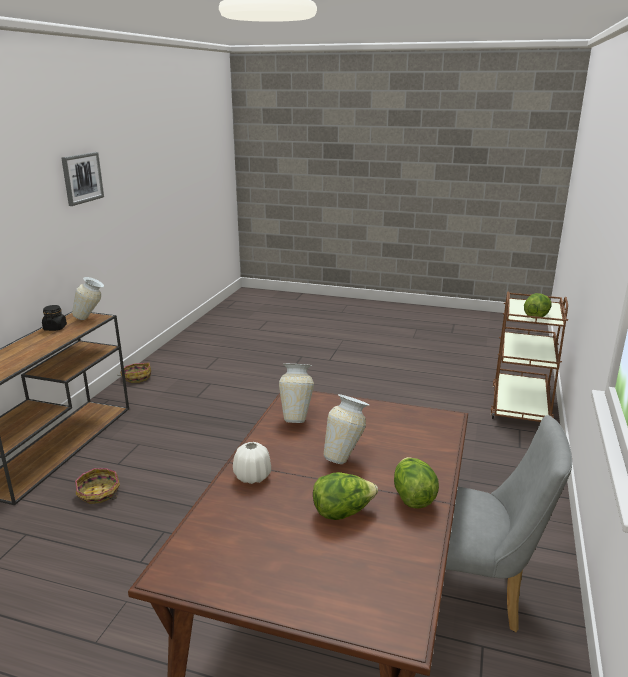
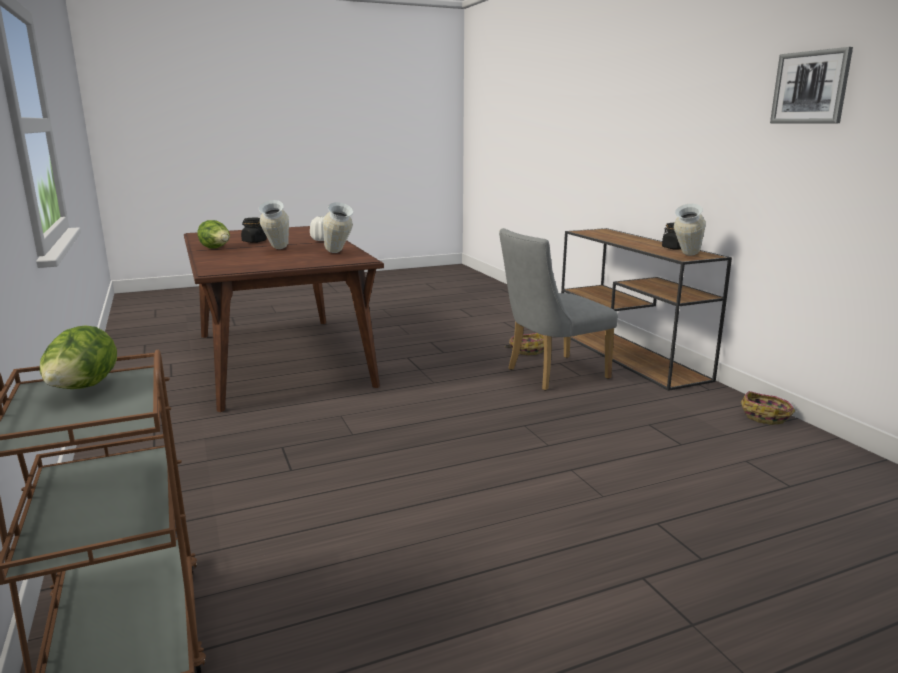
camera: 140 degrees right, 5 degrees down
(342, 512) = (254, 241): lettuce -> black jar
(474, 592) = (182, 392): grey chair -> grey chair (550, 374)

